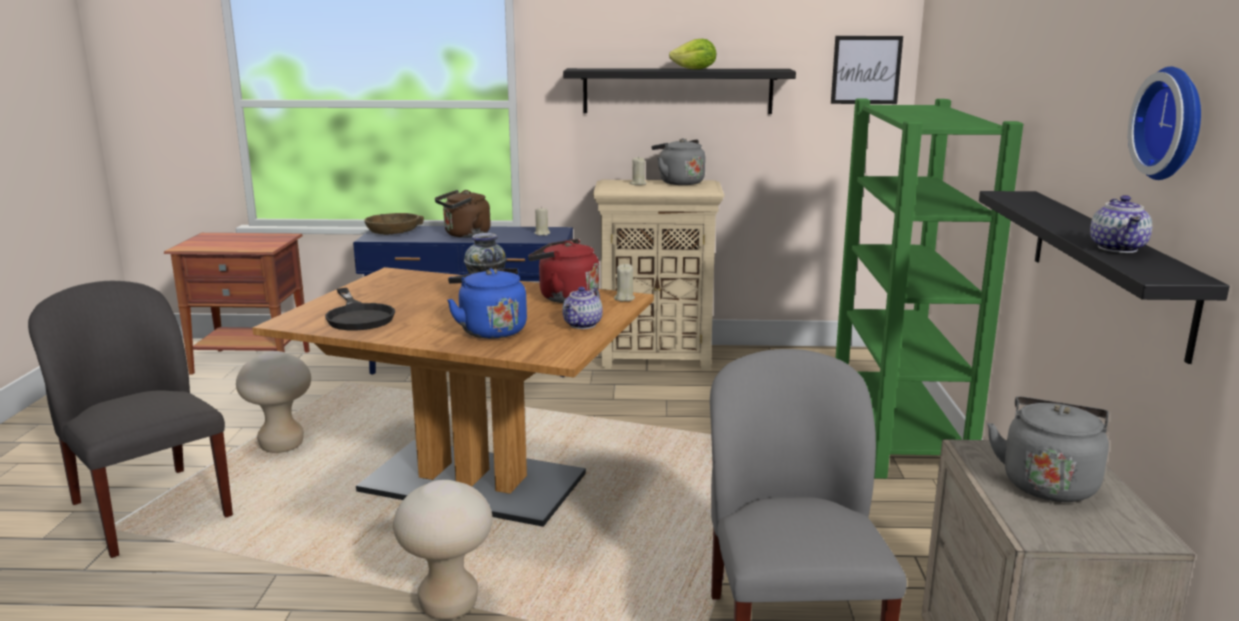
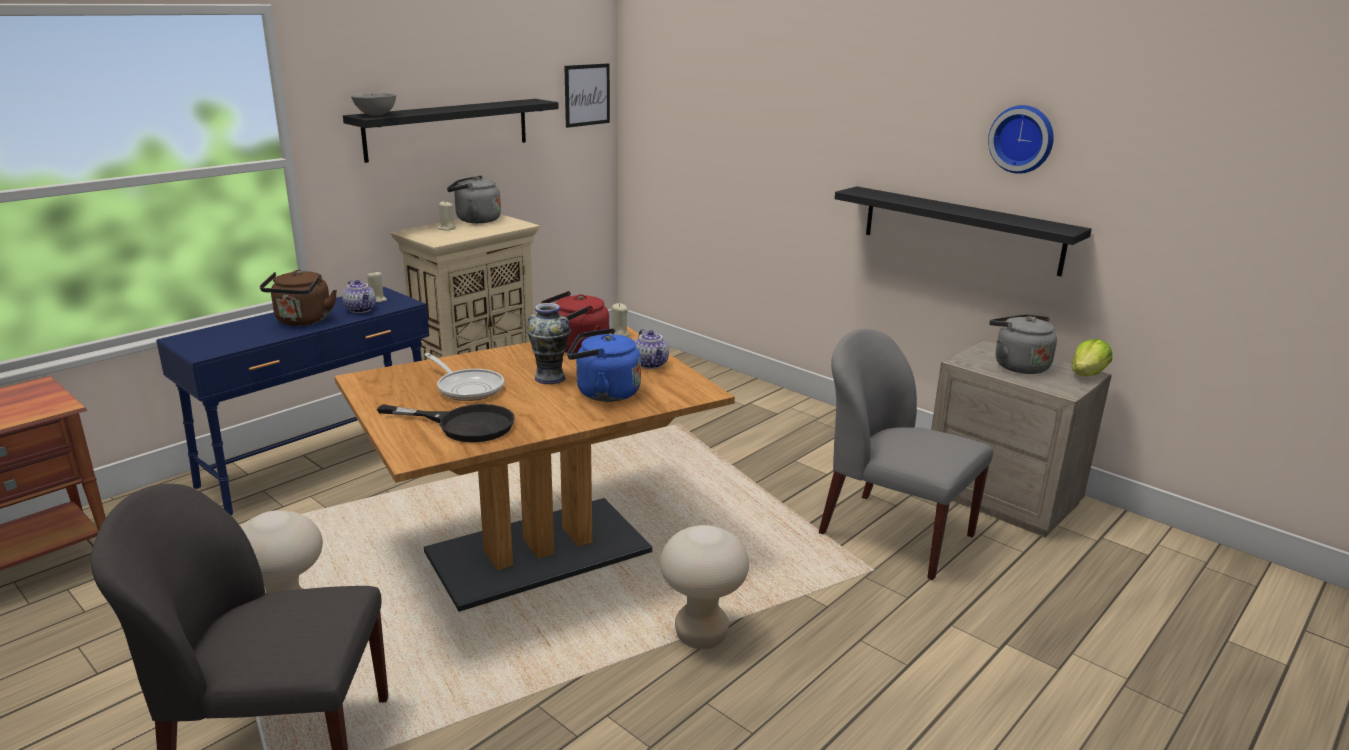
camera: 50 degrees left, 5 degrees up
(393, 231) = (206, 339): brown bowl -> none
(424, 297) = (467, 388): none -> frying pan
(585, 69) = (375, 115): none -> grey bowl
(695, 69) = (475, 107): lettuce -> lettuce (1087, 375)
(897, 431) = (724, 385): green bookcase -> none
(1119, 248) = (1007, 217): teapot -> teapot (361, 309)

